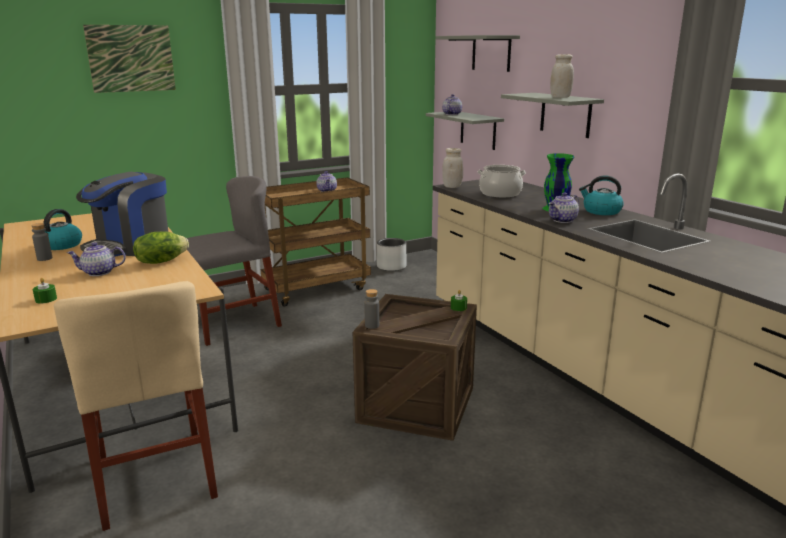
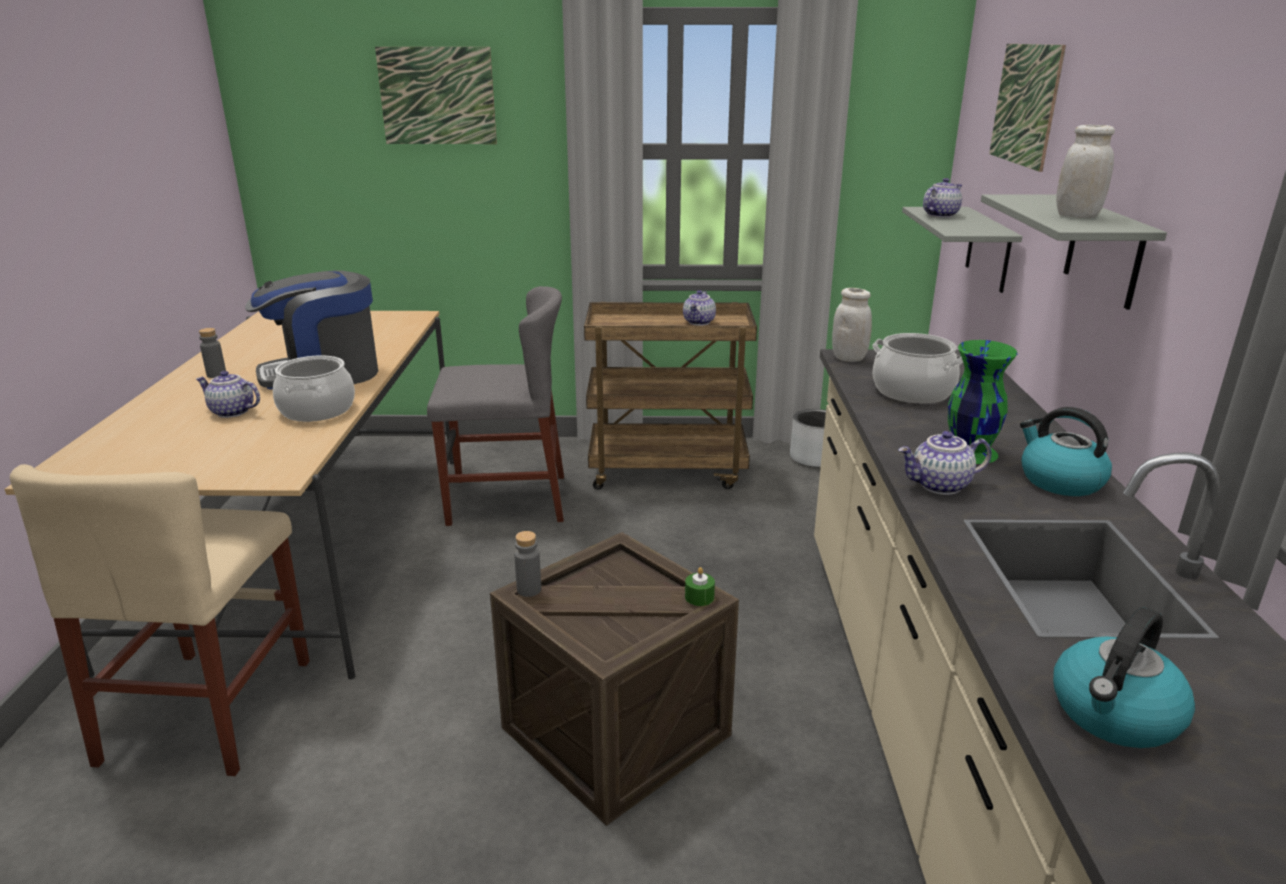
camera: 30 degrees right, 5 degrees up
(46, 299) = (126, 441): green candle -> none
(61, 245) = (260, 357): kettle -> kettle (1114, 714)
(161, 261) = (316, 410): lettuce -> cooking pot
(491, 53) = (1025, 104): grey shelf -> picture

